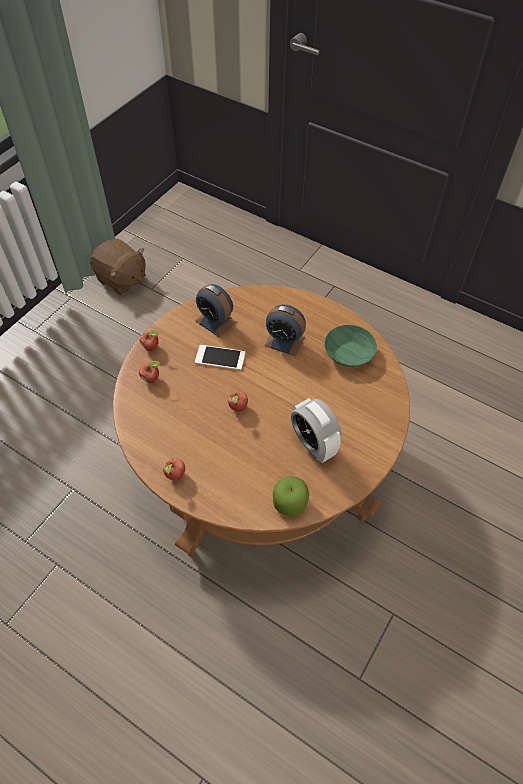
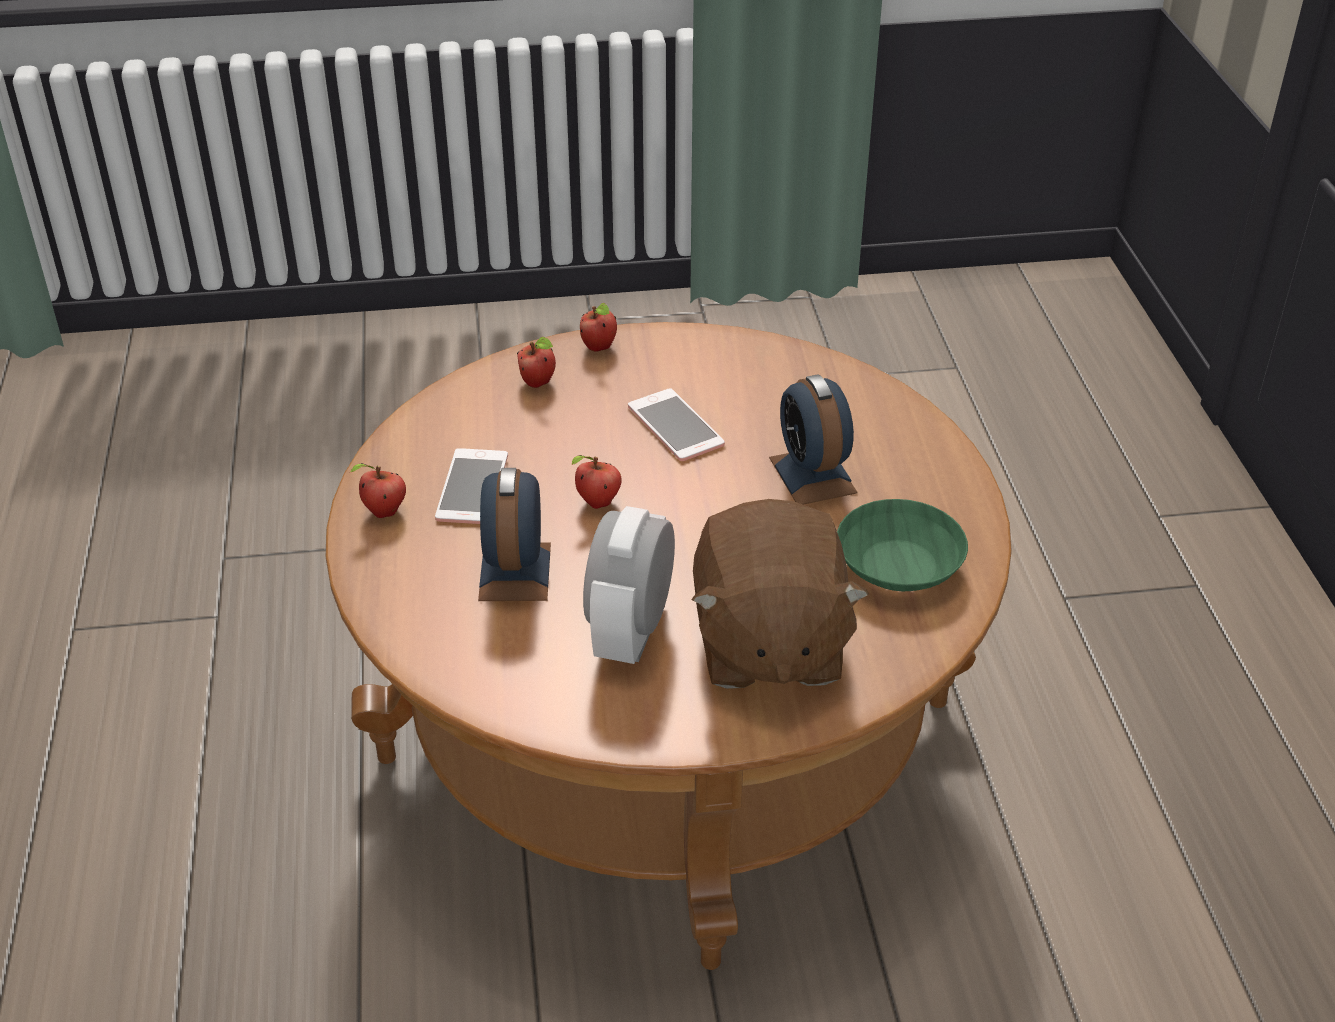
camera: 50 degrees right, 15 degrees down
(121, 279) = (810, 335): brown plush toy -> brown plush toy (767, 644)
(190, 439) = (472, 487): none -> phone
(215, 321) = (745, 378): alarm clock -> alarm clock (515, 571)
(289, 503) = (473, 671): apple -> none

